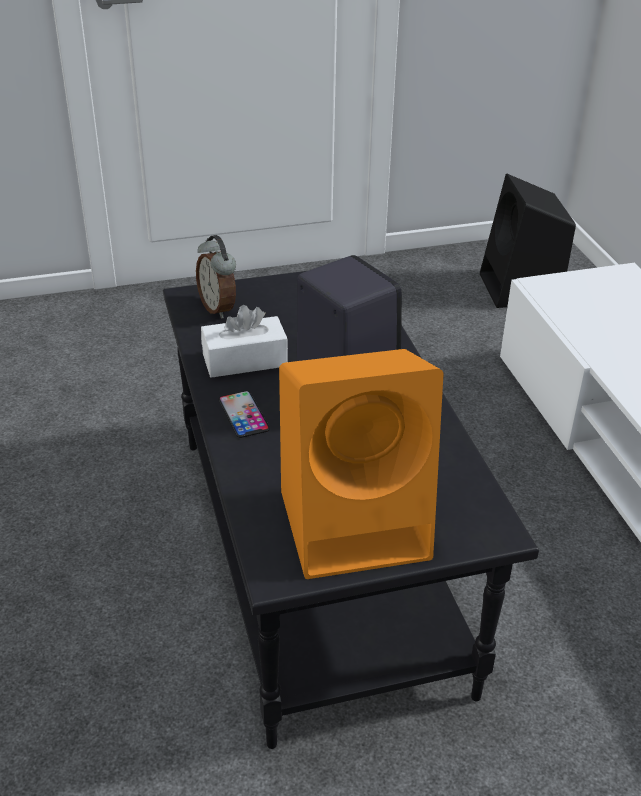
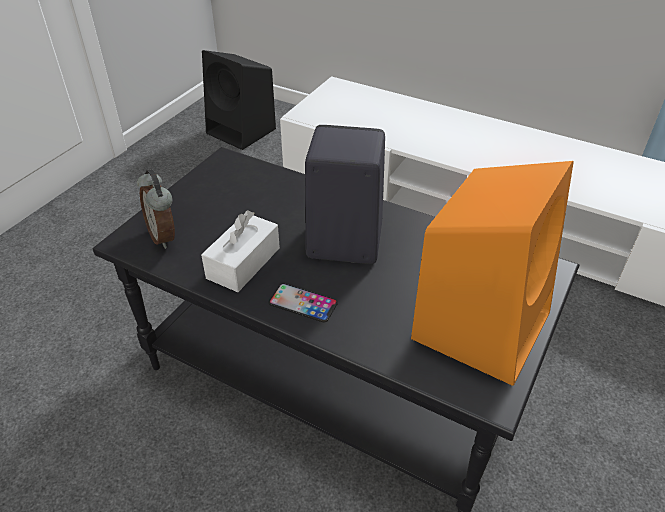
camera: 45 degrees left, 5 degrees up
(219, 308) = (164, 236): alarm clock -> alarm clock turned 45 degrees clockwise

